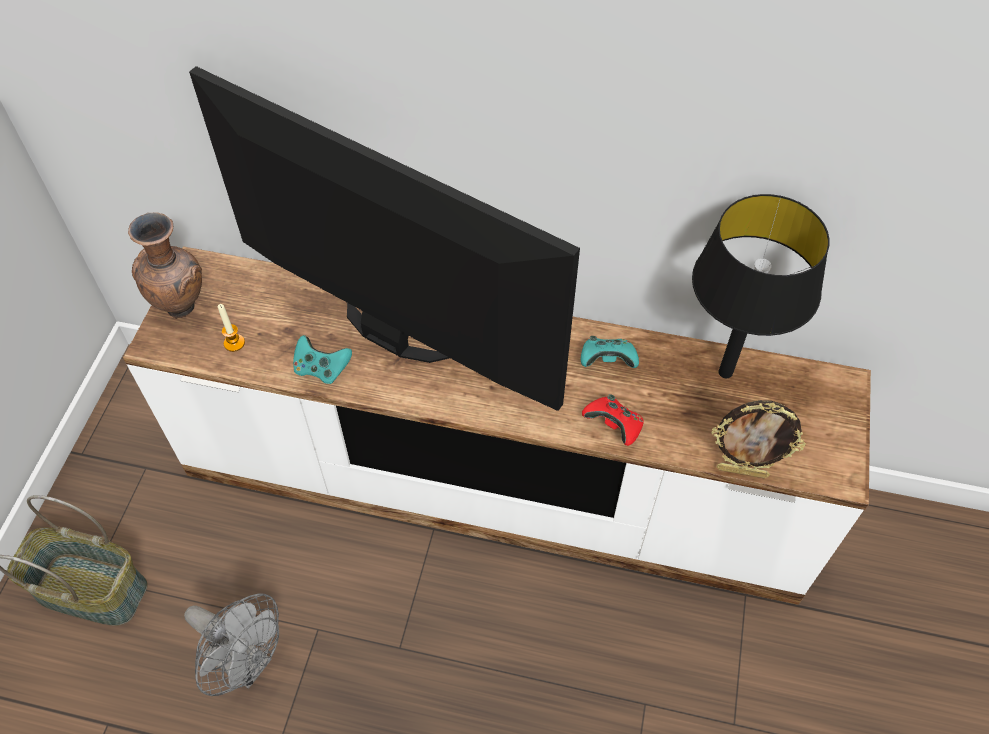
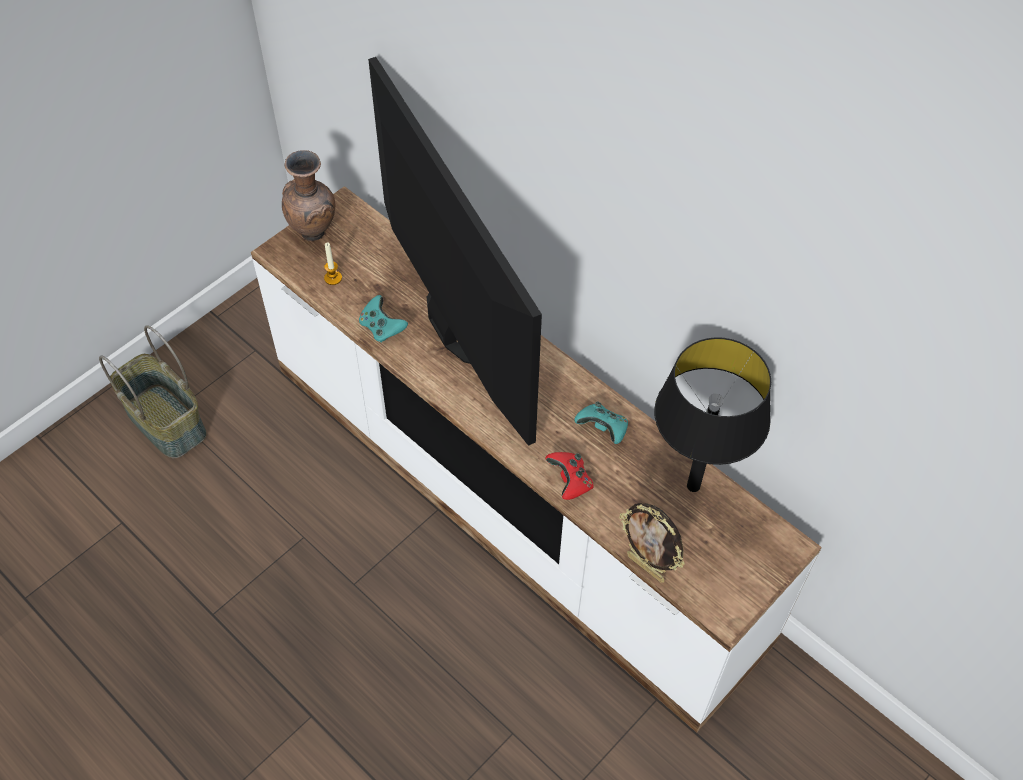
camera: 30 degrees right, 0 degrees up
(247, 663) = (239, 533): grey fan -> none

